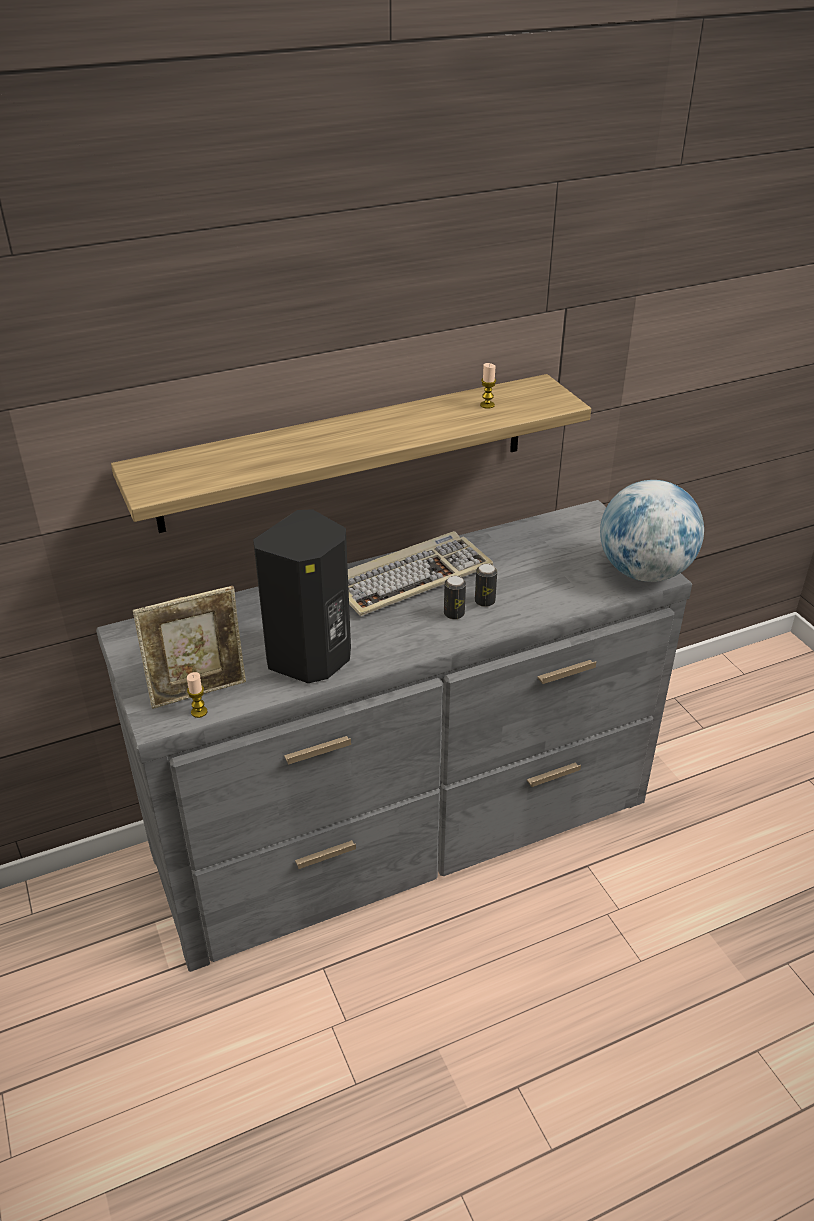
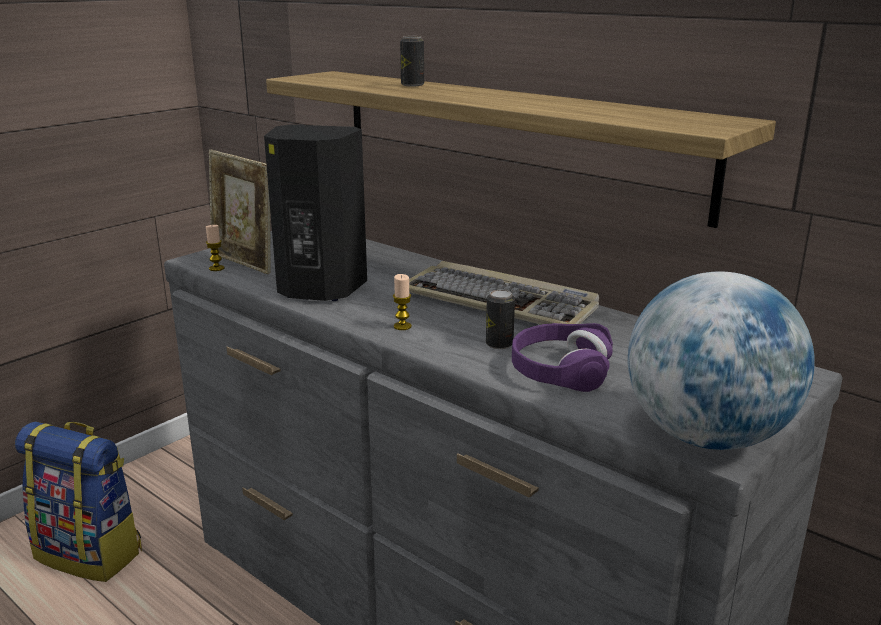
camera: 65 degrees right, 15 degrees down
(136, 1080) = (91, 553): none -> backpack
(454, 614) = (456, 333): can -> can (412, 85)
(487, 405) = (629, 112): candle -> candle (402, 326)
(537, 590) = (560, 369): none -> purple headphones

